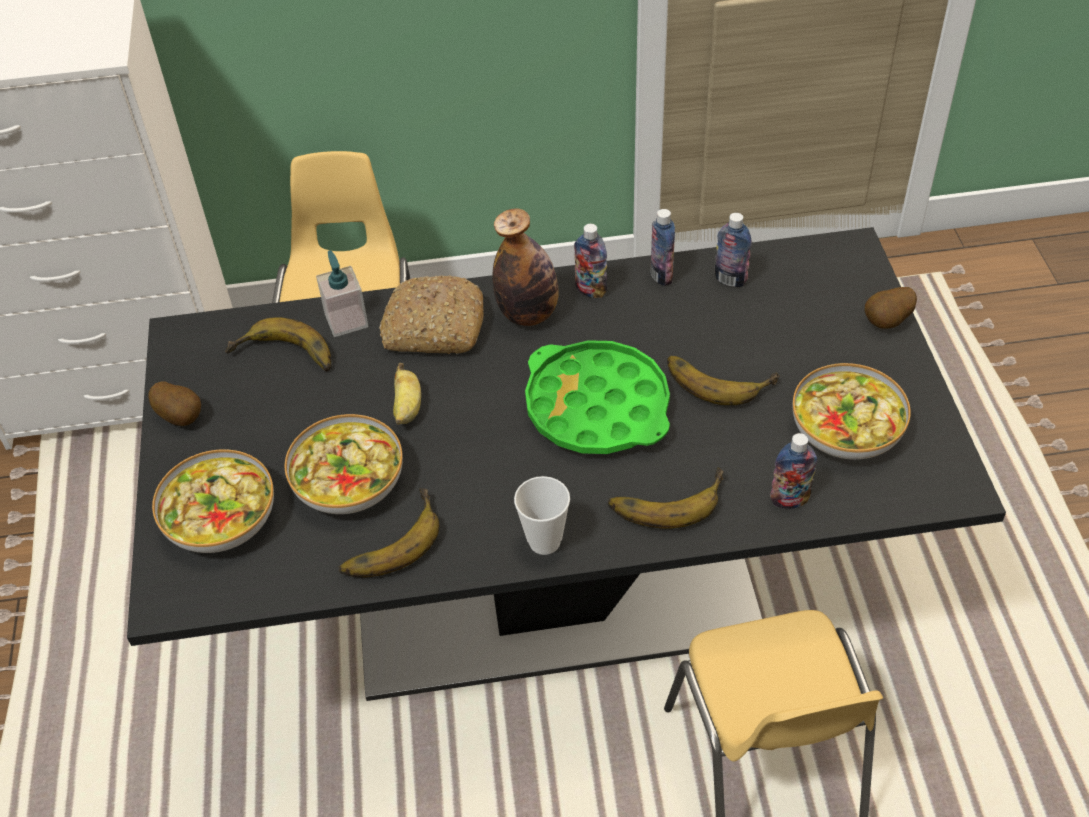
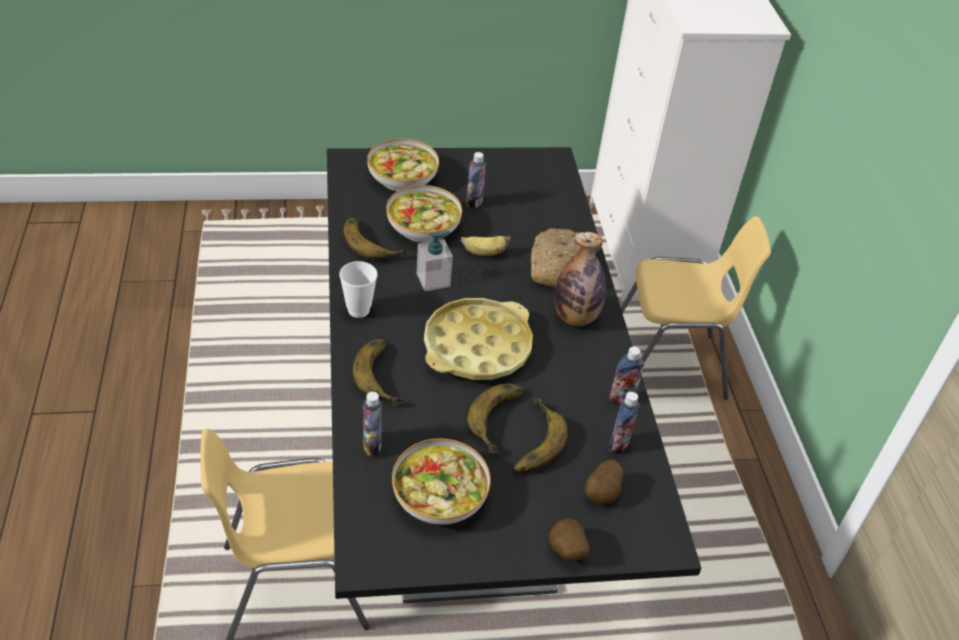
camera: 85 degrees right, 5 degrees down
(181, 416) = (485, 161): potato -> potato (602, 494)
(283, 359) = (532, 200): banana -> banana (530, 441)
(346, 320) = (568, 227): soap dispenser -> soap dispenser (433, 280)
(591, 290) = (602, 354): bottle -> bottle (474, 202)
(597, 407) = (477, 346): green tray -> yellow tray

